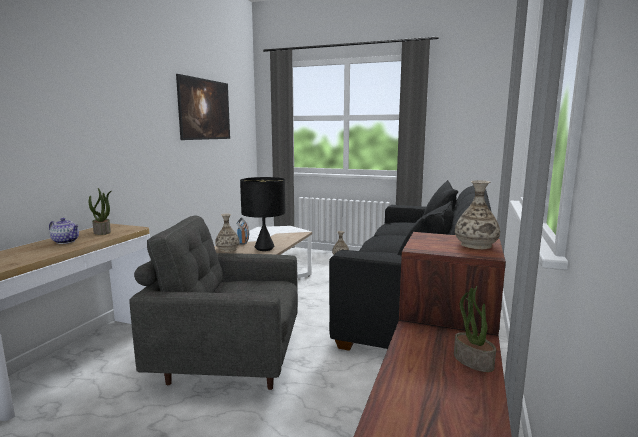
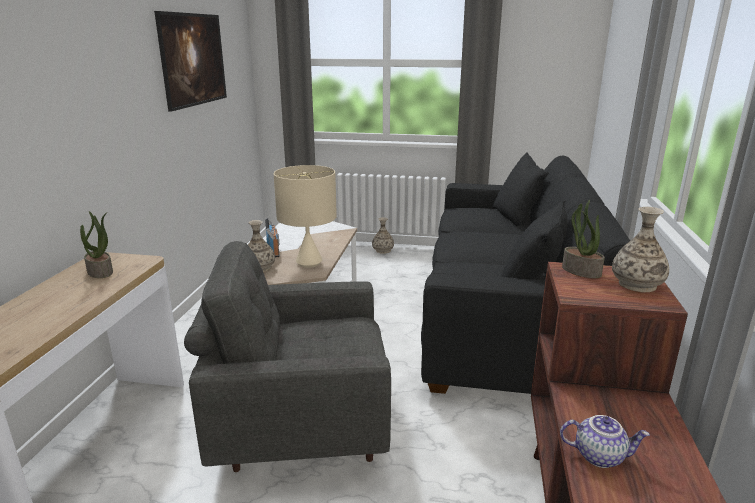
camera: 10 degrees left, 10 degrees up
(66, 241) = (59, 296): teapot -> teapot (599, 455)
(264, 249) = (309, 263): black table lamp -> beige table lamp
(472, 361) = (659, 436): potted plant -> potted plant (580, 271)

